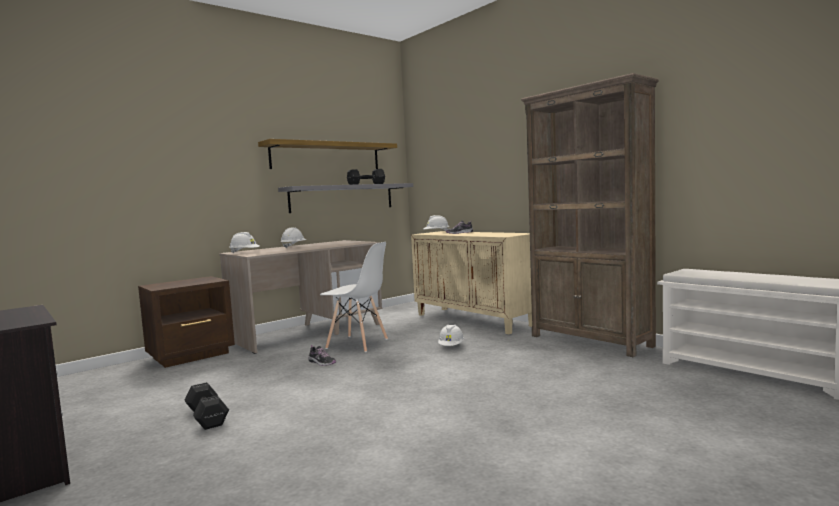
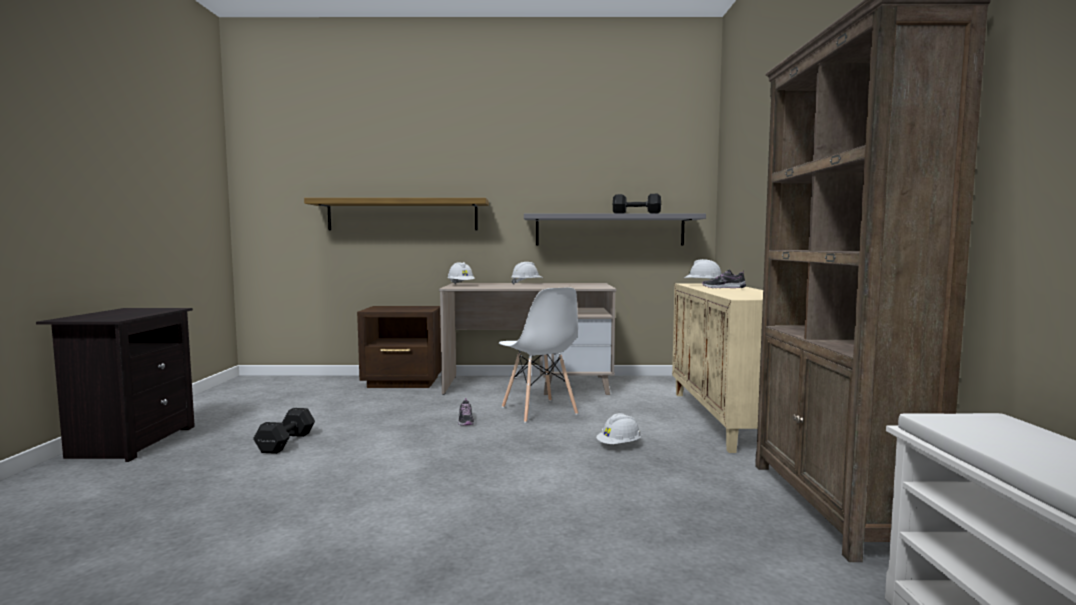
camera: 40 degrees right, 0 degrees up
(326, 156) = (591, 178): shelf -> shelf (402, 215)

